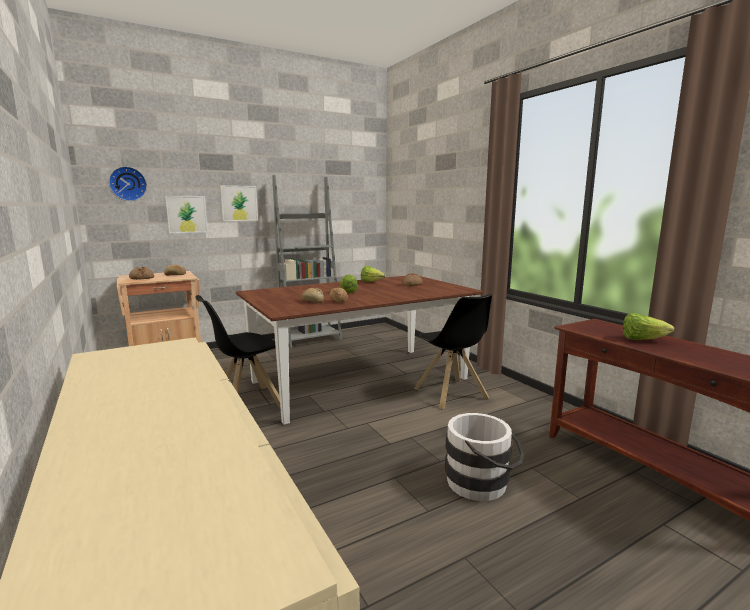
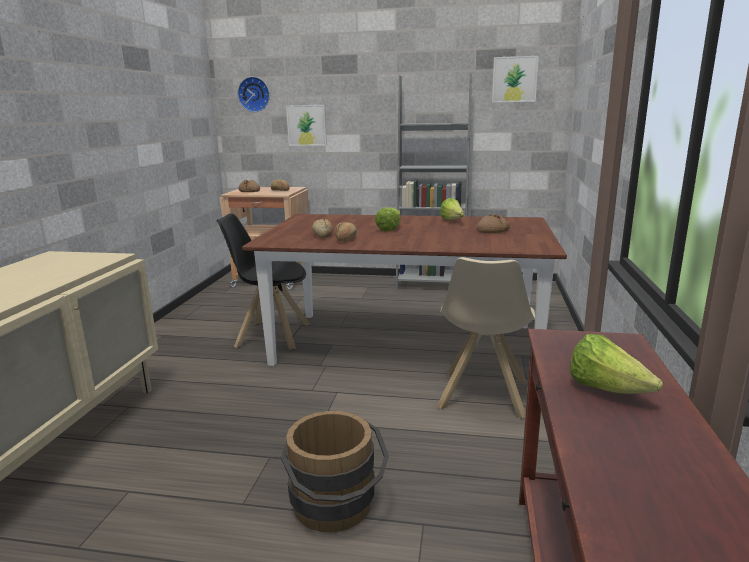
camera: 40 degrees right, 5 degrees up
(239, 203) = (361, 112): picture -> picture (514, 79)
(451, 394) = (482, 395): black chair -> beige chair
(482, 483) = (336, 509): white bucket -> brown bucket

